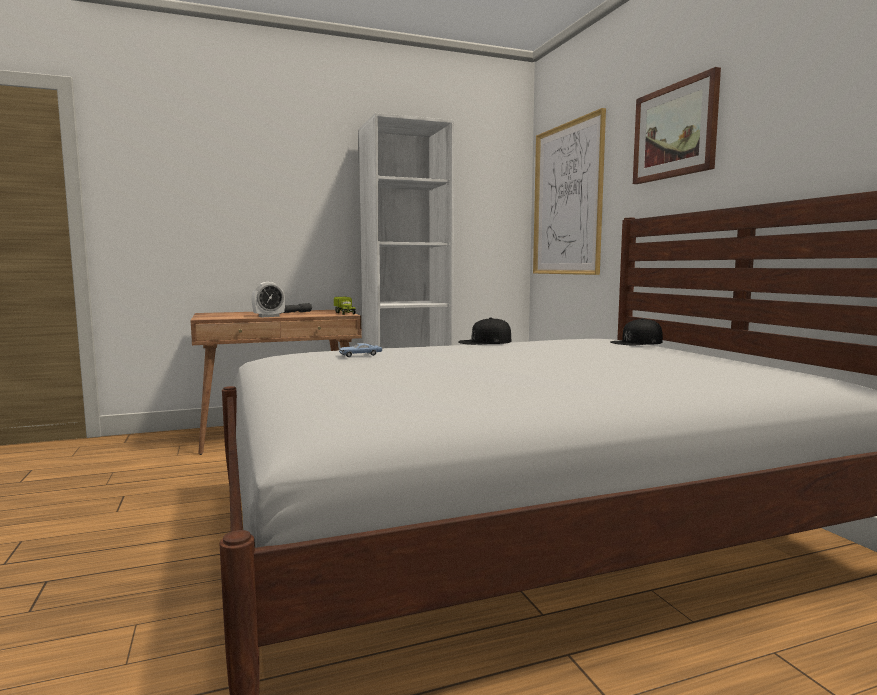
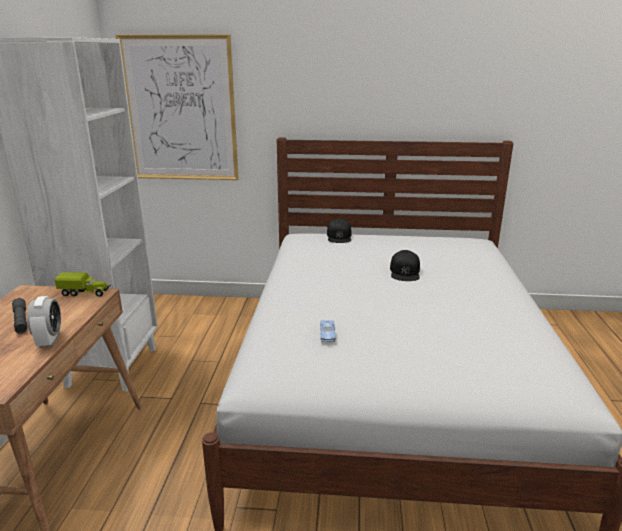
camera: 65 degrees left, 15 degrees up
(485, 342) = (293, 275): black cap -> black cap (405, 272)
(675, 131) = (318, 75): picture -> none

